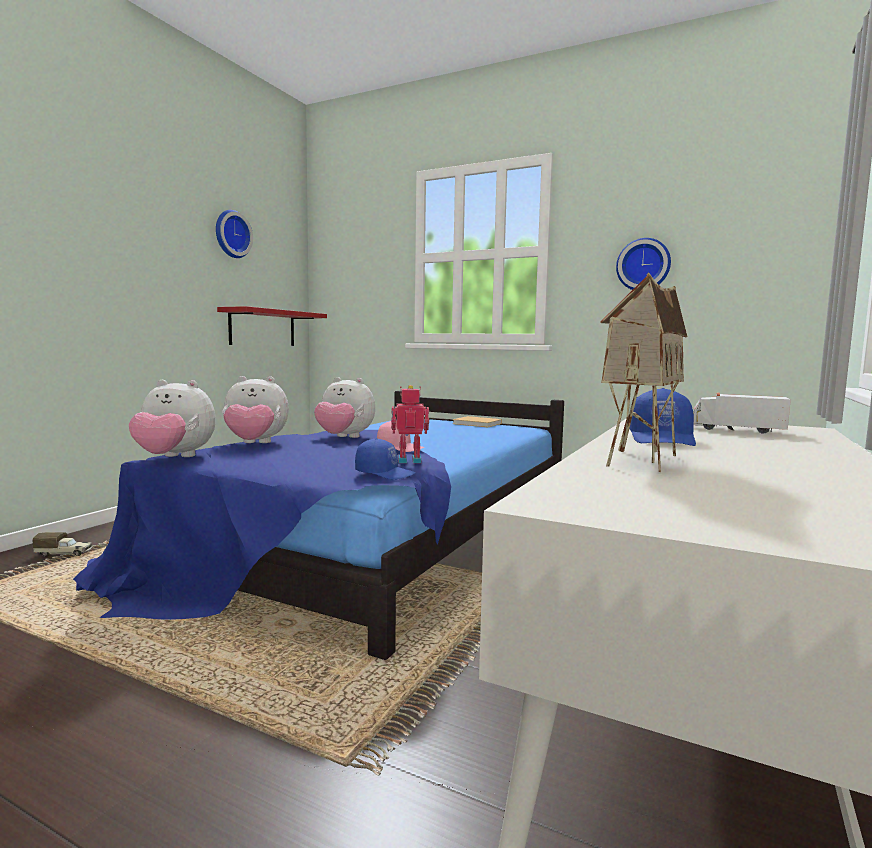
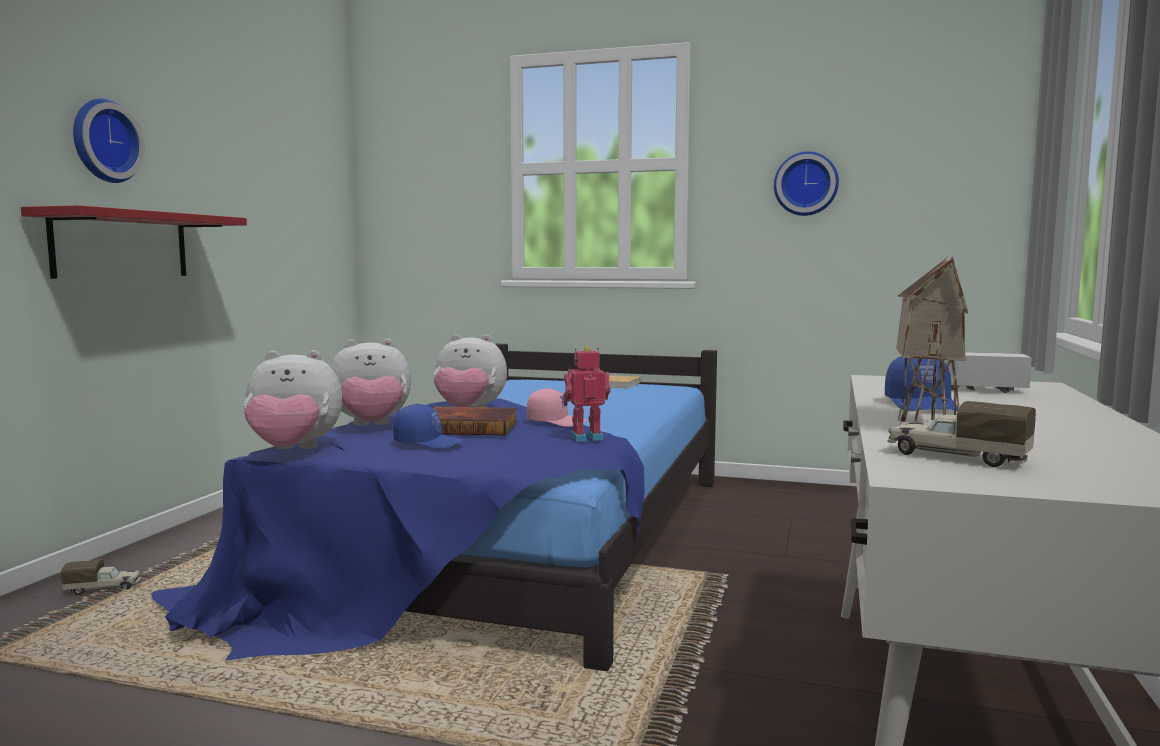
camera: 10 degrees left, 0 degrees up
(231, 234) = (265, 138): wall clock -> wall clock (103, 141)
(262, 328) = (304, 264): red shelf -> red shelf (121, 245)
(326, 448) = (469, 427): none -> book
(385, 473) = (577, 455): blue cap -> blue cap (428, 443)
(628, 486) = (955, 457): none -> toy truck

